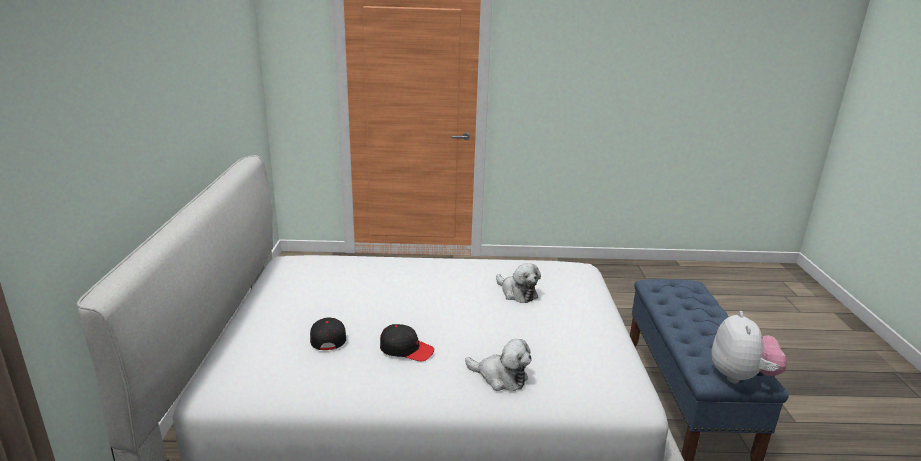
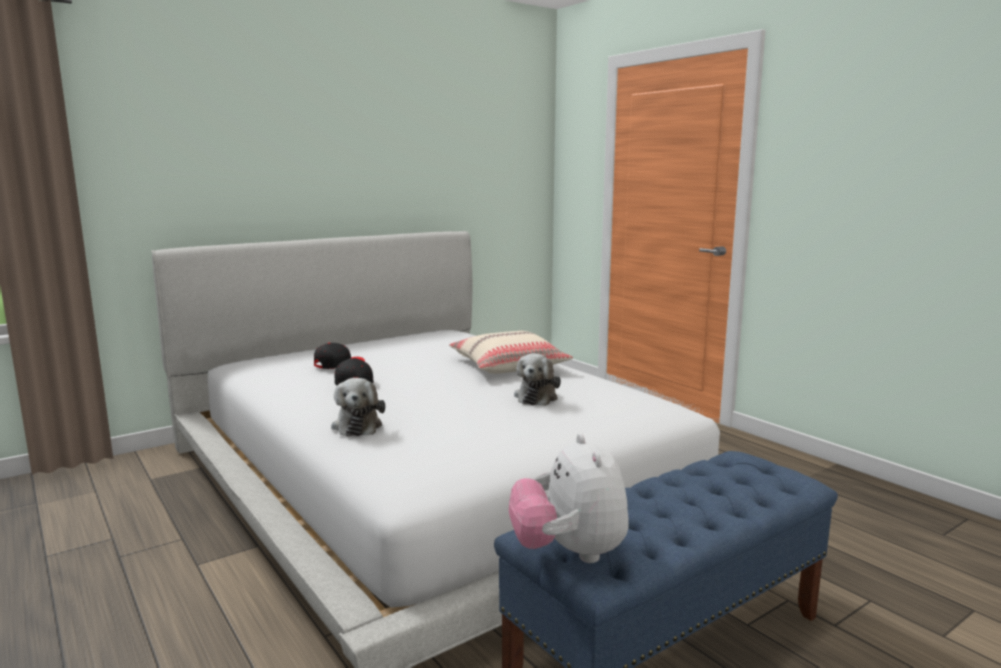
camera: 55 degrees right, 10 degrees down
(436, 275) = (509, 365): none -> beige pillow
(741, 376) = (569, 553): plush toy -> plush toy turned 105 degrees clockwise

